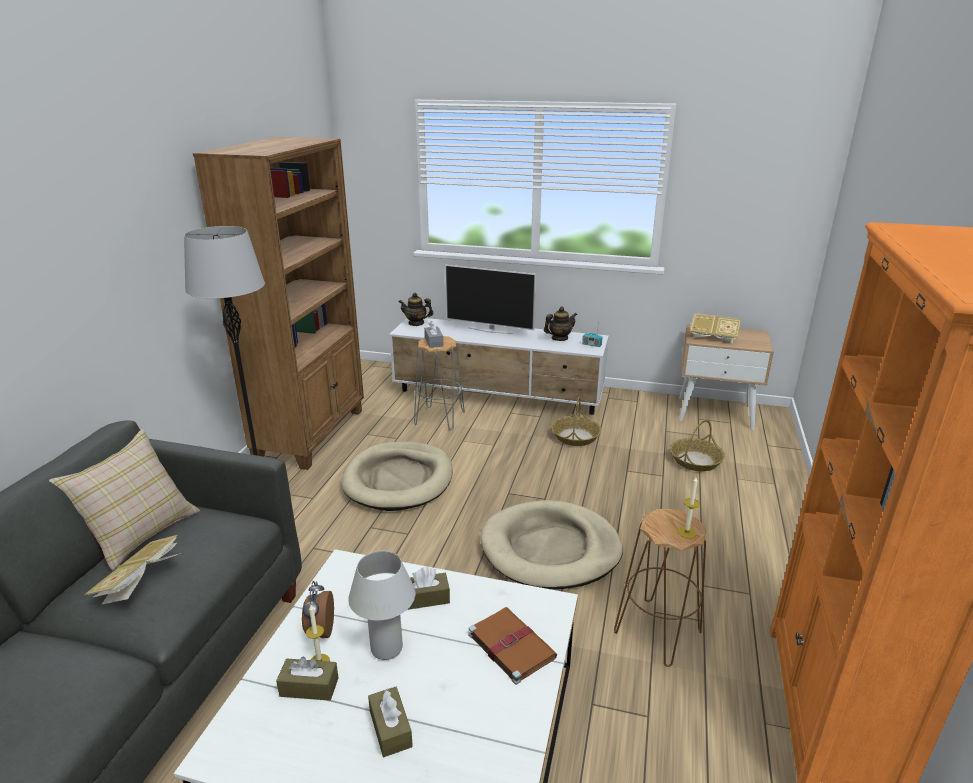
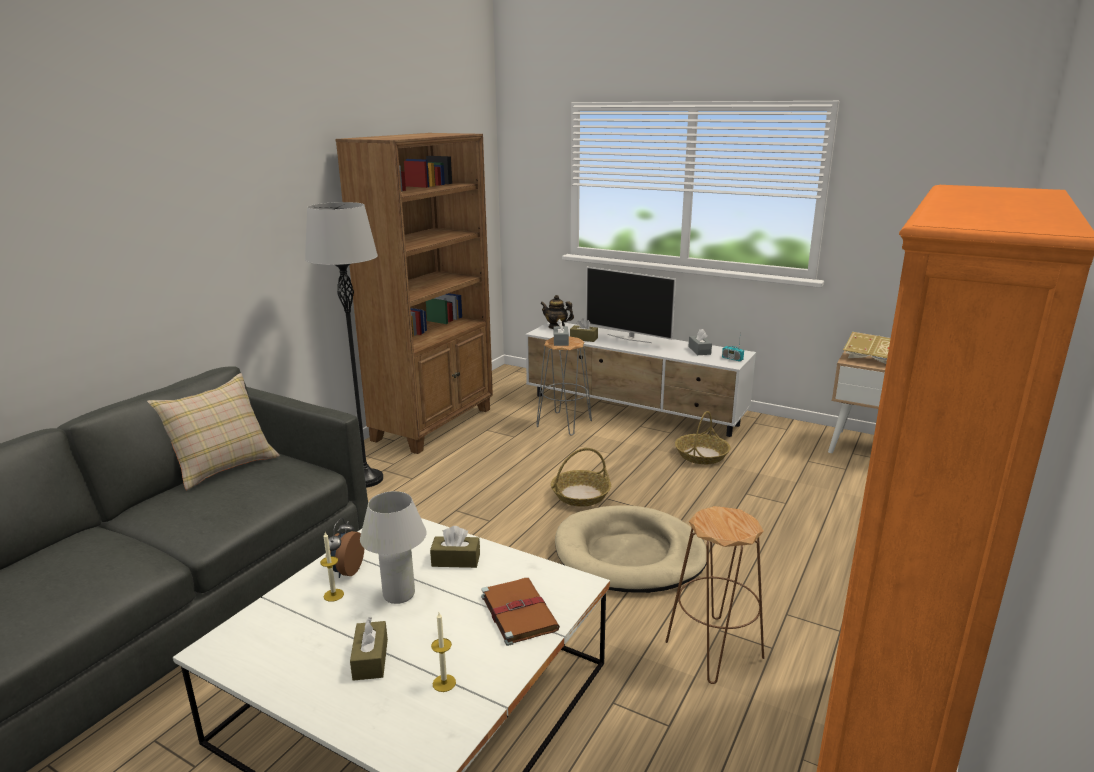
camera: 15 degrees right, 5 degrees down
(140, 584) = (203, 503): book -> none
(309, 687) = (315, 613): brown tissue box -> brown tissue box (583, 338)
(399, 480) = (500, 473): beige dog bed -> none
(559, 338) = (699, 350): teapot -> grey tissue box
(686, 532) = (737, 530): candle -> candle (444, 683)
(695, 461) = (831, 493): basket -> basket (580, 495)

